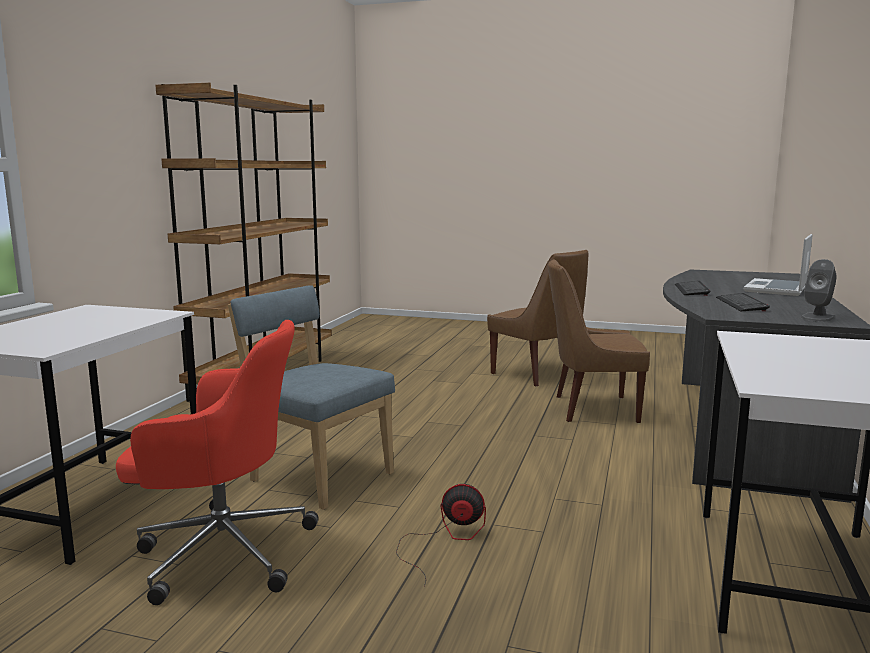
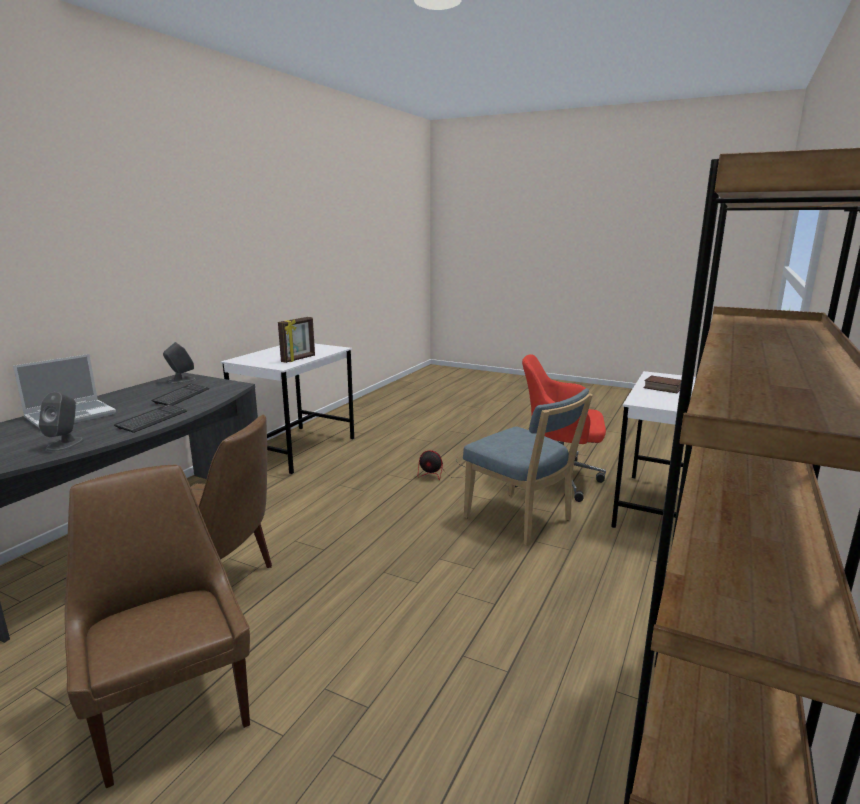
camera: 170 degrees left, 5 degrees up
(91, 329) = (662, 388): none -> book
(699, 279) = (65, 444): none -> grey speaker
(759, 351) = (298, 359): none -> picture frame

